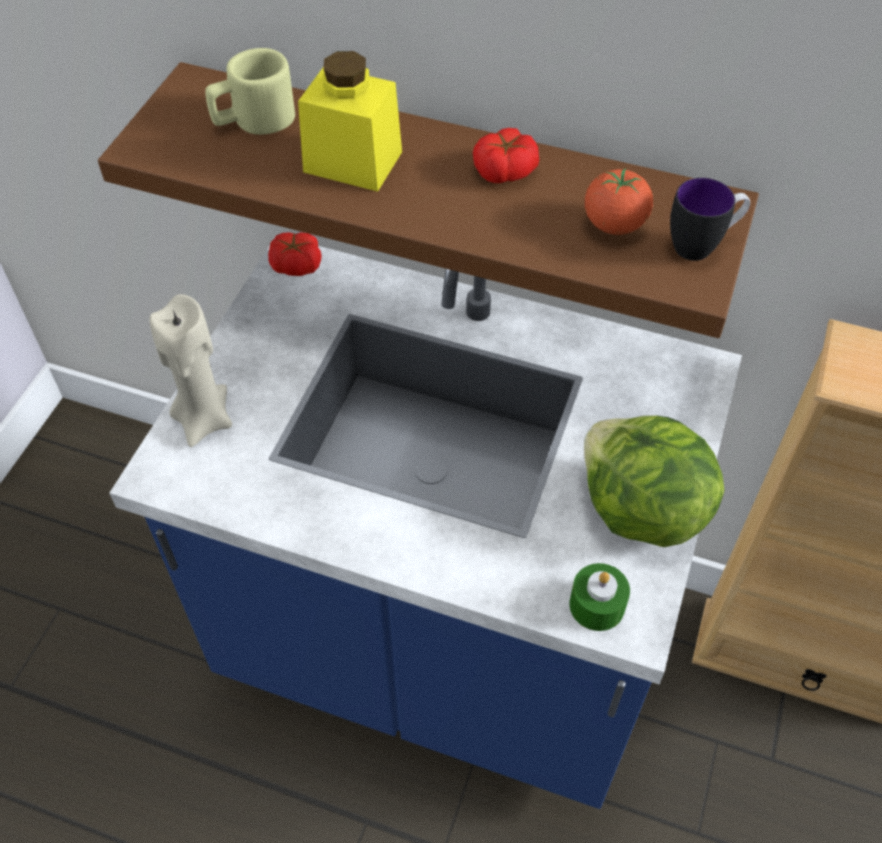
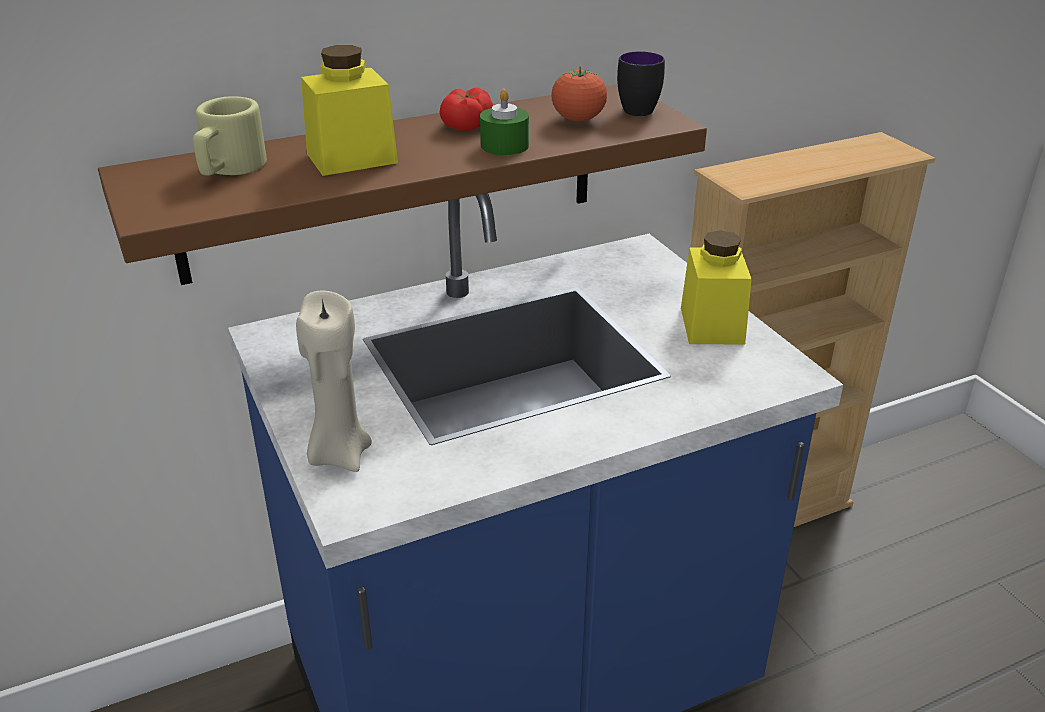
camera: 45 degrees left, 20 degrees down
(296, 265) = (275, 334): tomato -> none
(597, 605) = (761, 379): green candle -> green candle (504, 145)
(640, 511) = (712, 325): lettuce -> yellow jar

